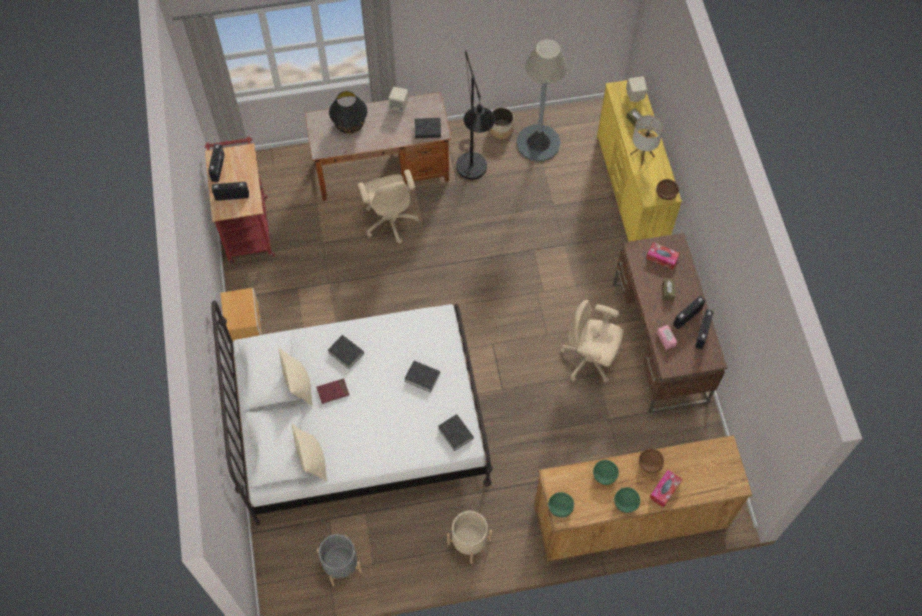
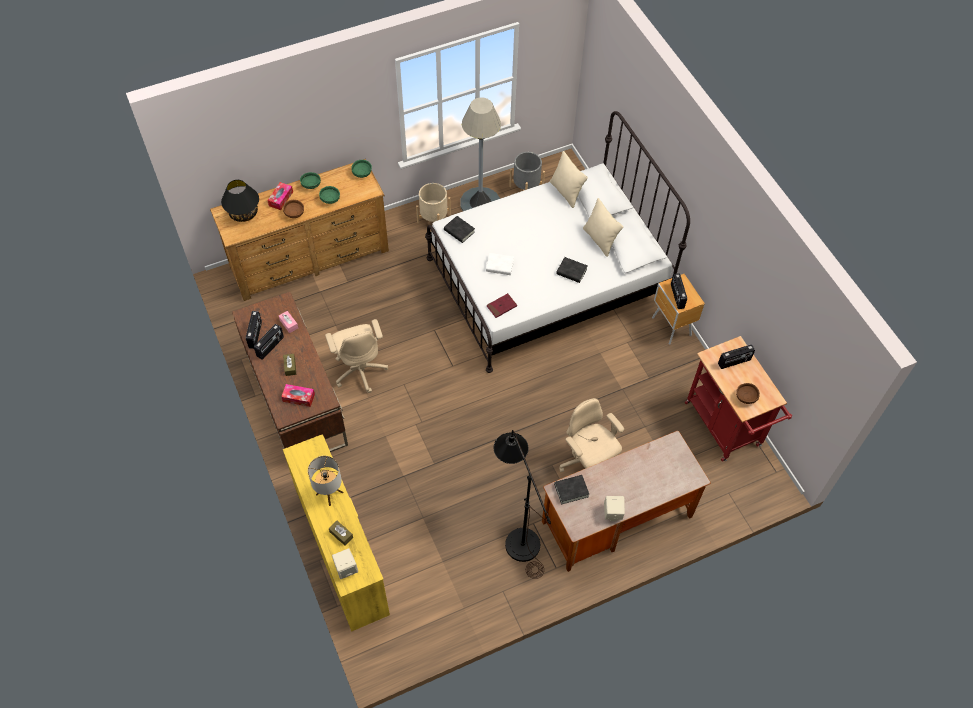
camera: 165 degrees right, 5 degrees down
(218, 168) = (762, 387): radio -> radio (676, 296)
(333, 391) = (570, 241): red book -> red book (501, 306)
(349, 124) = (657, 479): black table lamp -> black table lamp (244, 213)
(422, 377) = (500, 266): black book -> white book
(501, 129) = (502, 600): planter -> none
(538, 143) = (455, 591): grey floor lamp -> grey floor lamp (480, 203)
(590, 360) = (360, 370): beige office chair -> beige office chair turned 60 degrees clockwise
(666, 194) = (299, 453): brown bowl -> brown bowl (745, 397)

